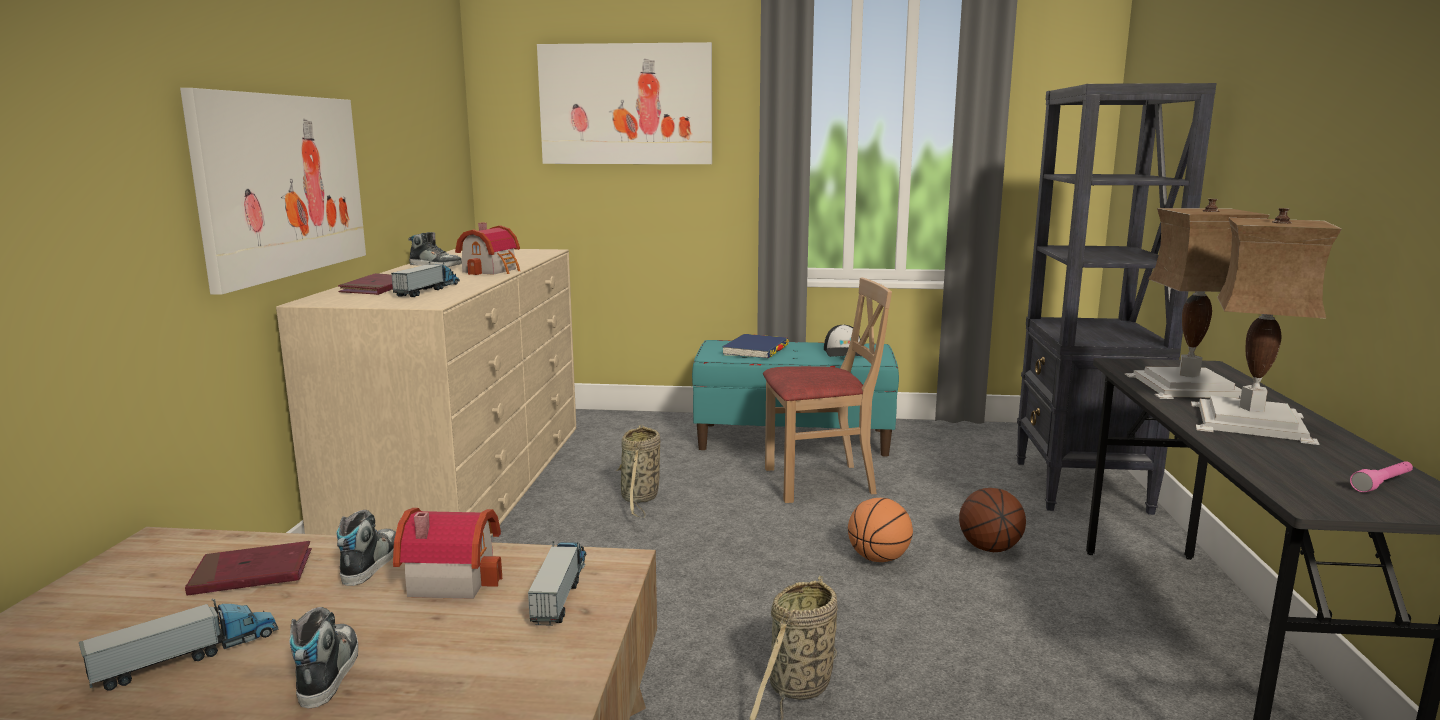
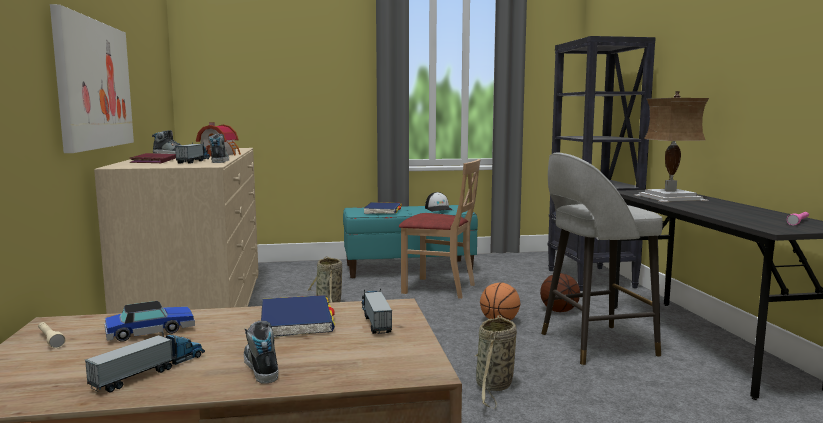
camera: 15 degrees left, 5 degrees down
(126, 573) = (50, 340): none -> beige flashlight
(252, 574) = (150, 331): red book -> toy car
(370, 562) = (232, 319): shoe -> shoe (219, 161)
(451, 578) = (296, 321): toy house -> blue book
(626, 104) = (285, 53): picture -> none
(819, 482) = (439, 288): beige chair -> beige chair turned 45 degrees clockwise
(1012, 627) = (594, 345): none -> grey stool
(1247, 422) = (714, 207): table lamp -> none

